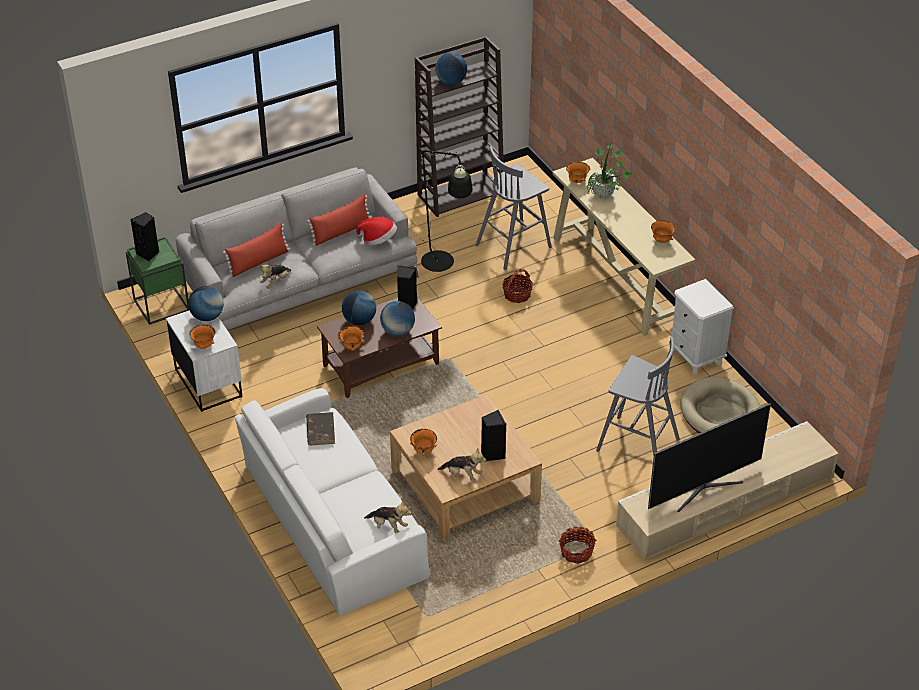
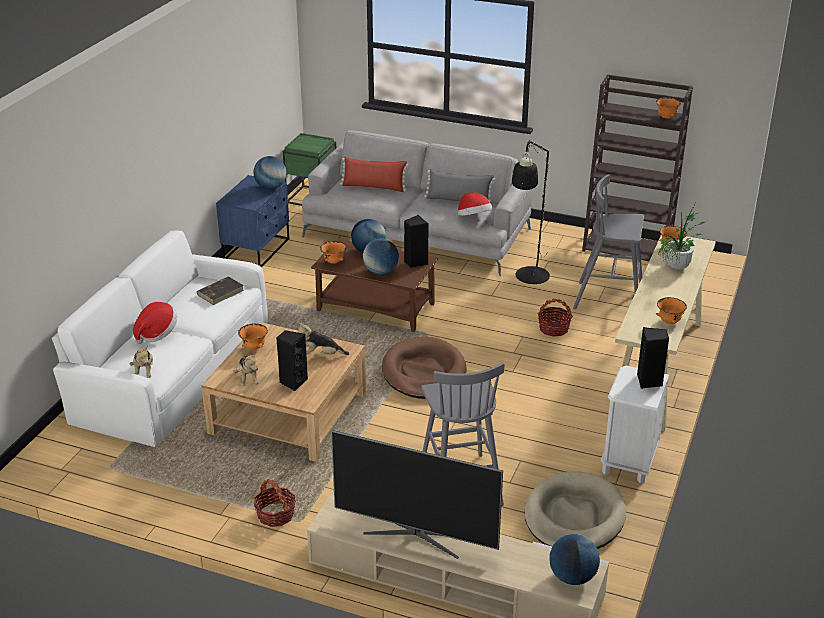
camera: 50 degrees right, 10 degrees down
(148, 254) = (307, 141): black speaker -> black speaker (649, 381)
(204, 345) = (237, 199): orange bowl -> orange bowl (666, 117)
(209, 382) = (257, 250): white nightstand -> blue nightstand
(275, 282) = (362, 202): plush toy -> plush toy (321, 355)
(340, 494) = (157, 333): none -> hat
(341, 232) = (458, 201): red pillow -> grey pillow
(451, 82) = (631, 113): globe -> globe (572, 577)
(495, 389) = (424, 372): none -> brown dog bed

